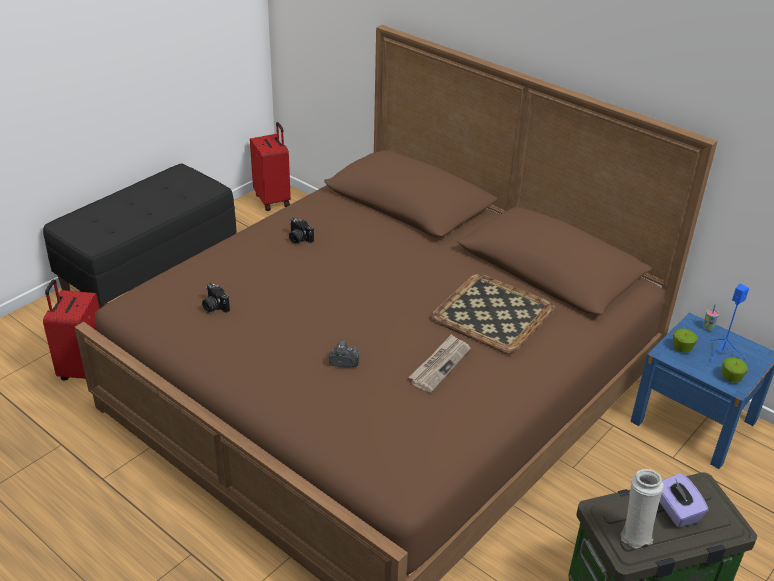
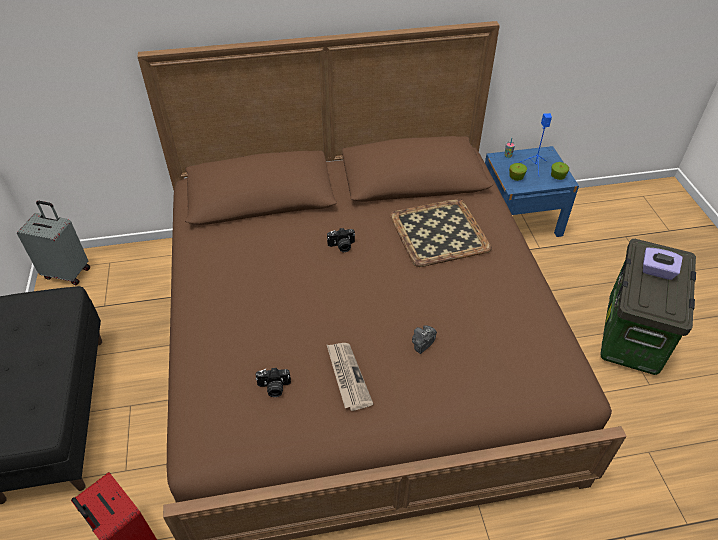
camera: 50 degrees left, 10 degrees up
(273, 200) = (67, 272): red suitcase -> grey suitcase
(299, 239) = (240, 281): camera -> camera (342, 246)
(440, 365) = (471, 292): newspaper -> newspaper (347, 376)
(635, 534) = (665, 301): white vase -> none

